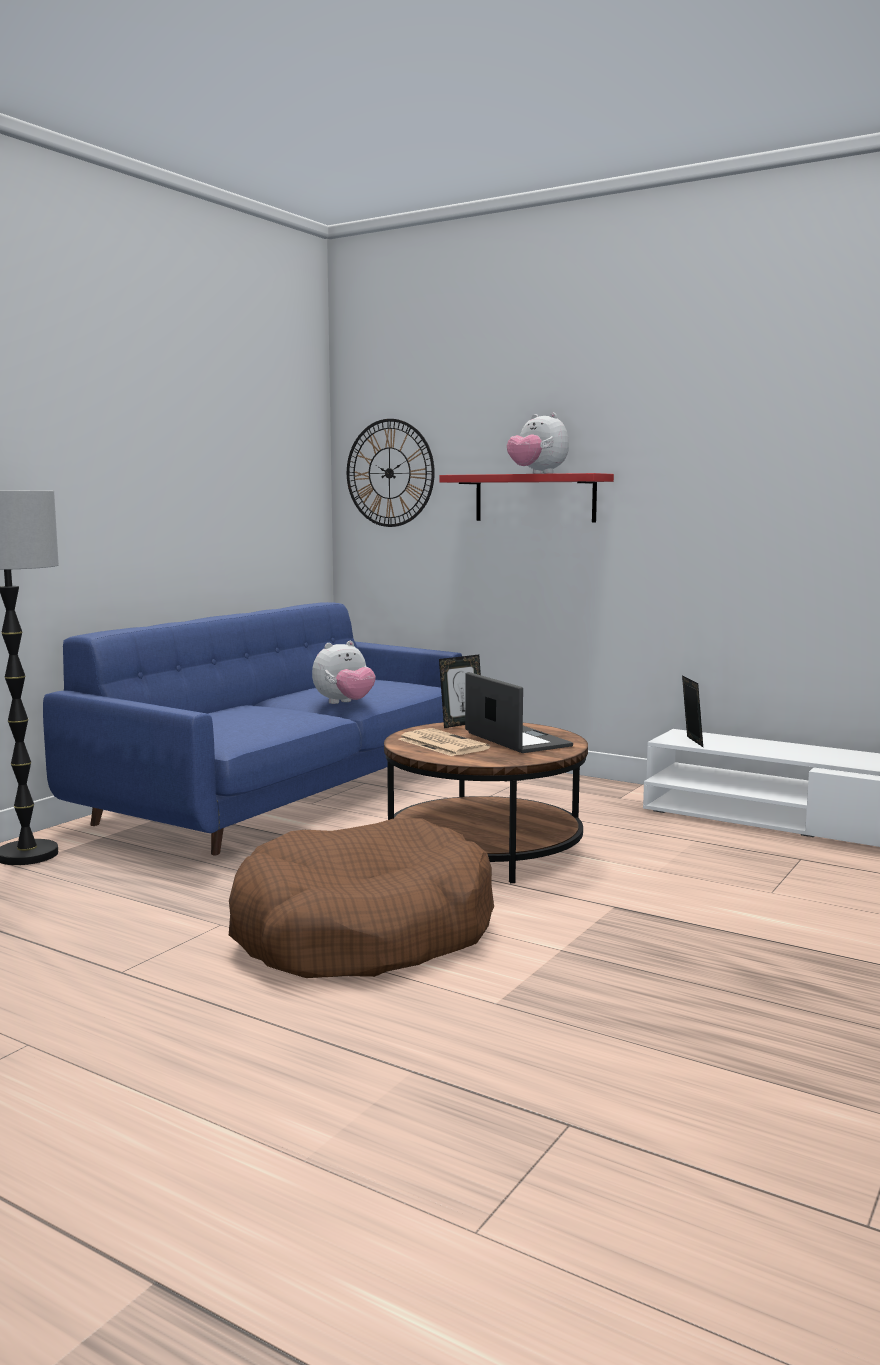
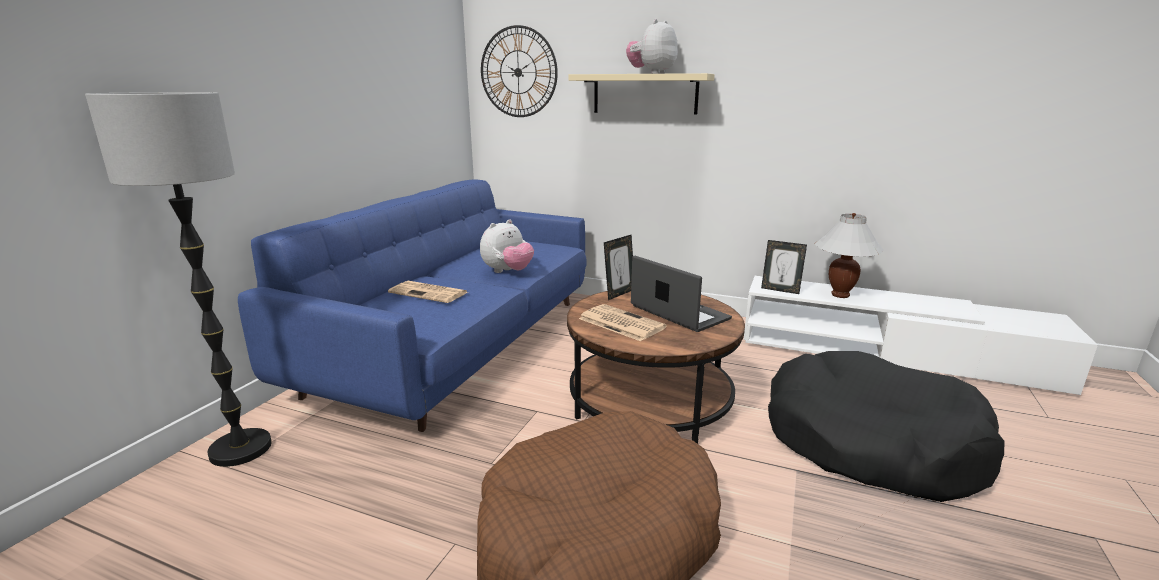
camera: 10 degrees left, 10 degrees up
(245, 714) = (430, 293): none -> newspaper
(535, 498) = (645, 94): red shelf -> beige shelf
(537, 473) = (652, 73): plush toy -> plush toy turned 90 degrees clockwise
(691, 742) = (780, 290): picture frame -> picture frame turned 135 degrees clockwise
(723, 894) = (870, 442): none -> black dog bed
(766, 749) = (840, 295): none -> white table lamp

